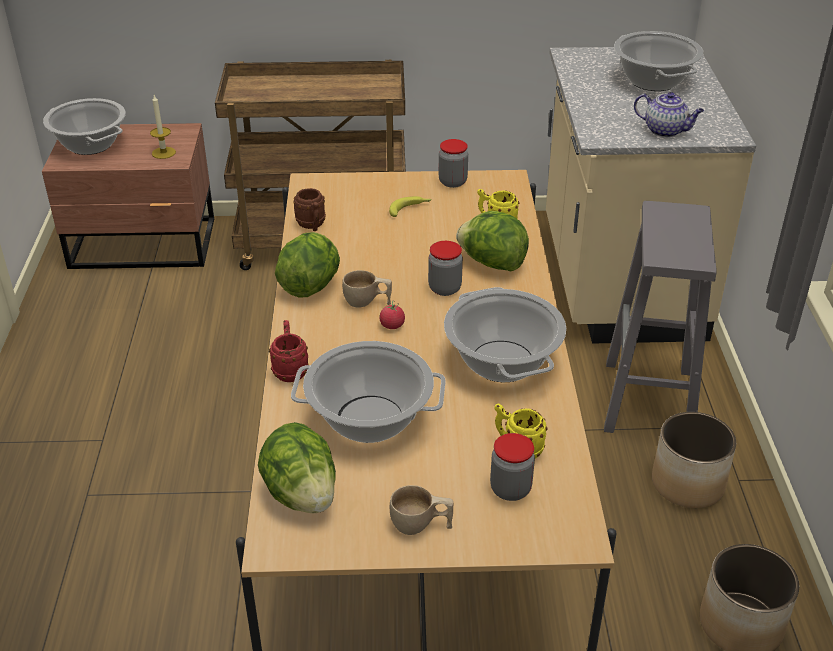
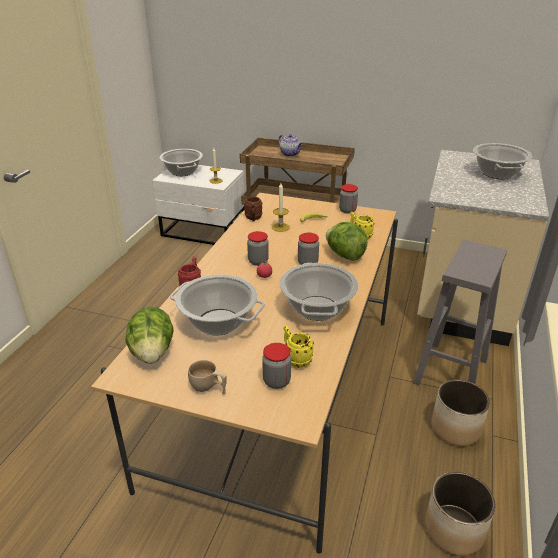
camera: 20 degrees right, 5 degrees down
(145, 245) = (204, 232): brown nightstand -> white nightstand
(310, 285) = (232, 247): lettuce -> none
(366, 233) = (280, 227): none -> candle
(367, 302) = (258, 261): beige cup -> jar
(666, 131) = (490, 199): teapot -> teapot (290, 154)

